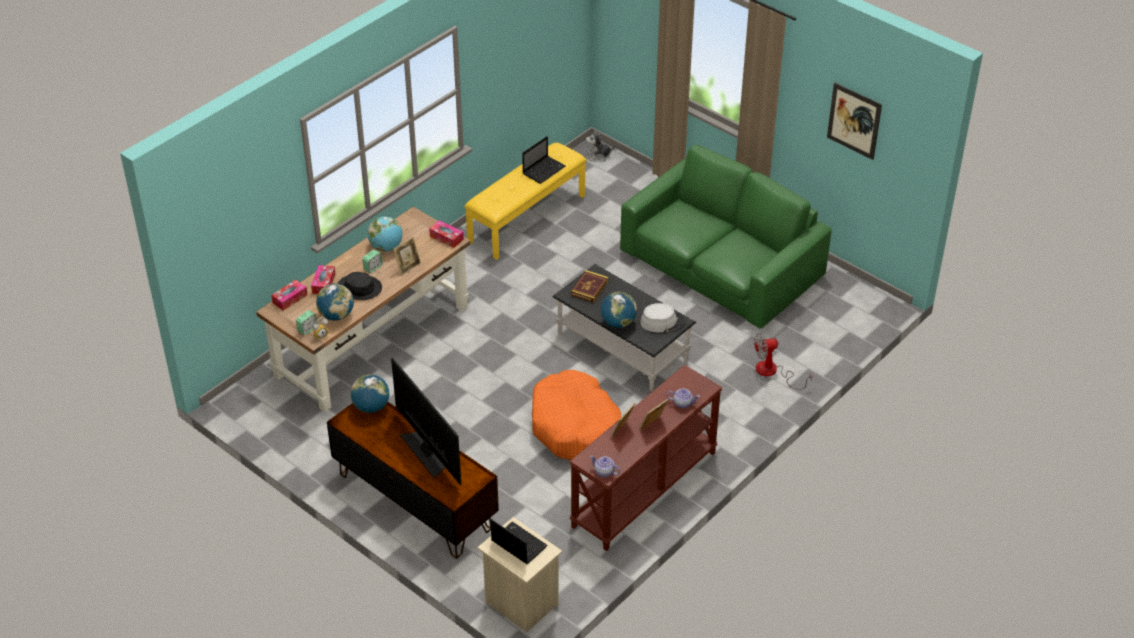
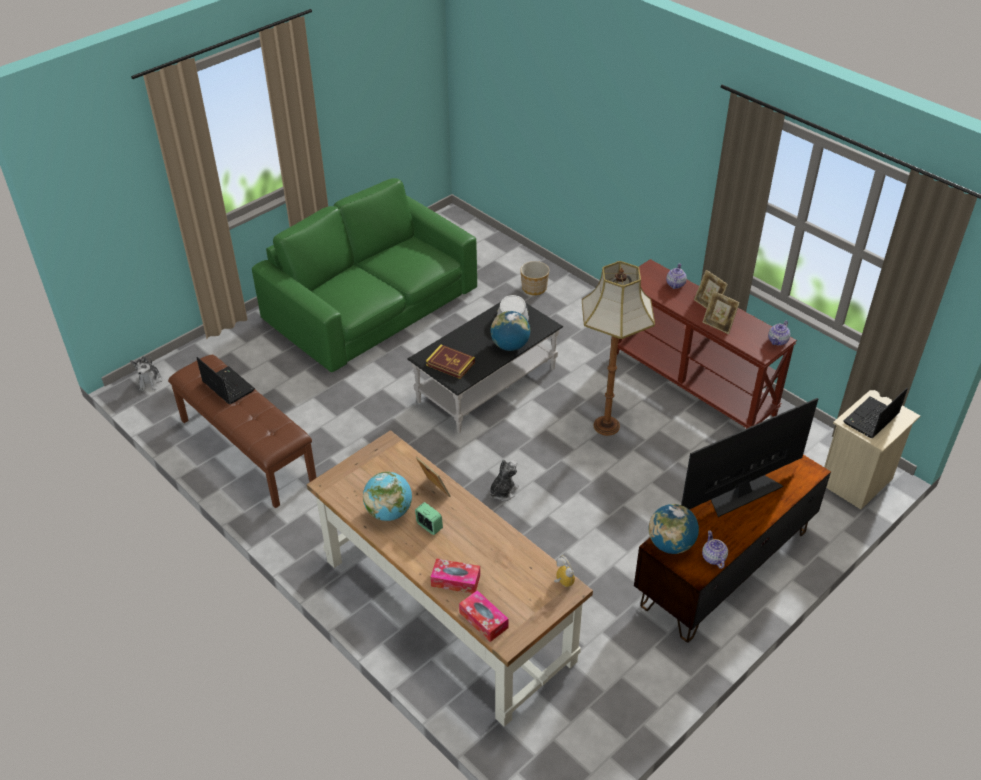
camera: 85 degrees left, 0 degrees up
(307, 329) = (549, 597): alarm clock -> none
(336, 315) = (523, 565): globe -> none
(358, 430) = (713, 557): none -> teapot
(359, 288) = (469, 540): black hat -> none
(446, 238) = (381, 451): tissue box -> none
(492, 364) = (503, 491): none -> plush toy
(526, 218) = (246, 450): yellow bench -> brown bench
(576, 427) = (607, 426): orange dog bed -> floor lamp
(773, 372) = (534, 288): fan -> planter
(854, 121) = (374, 76): picture -> none

